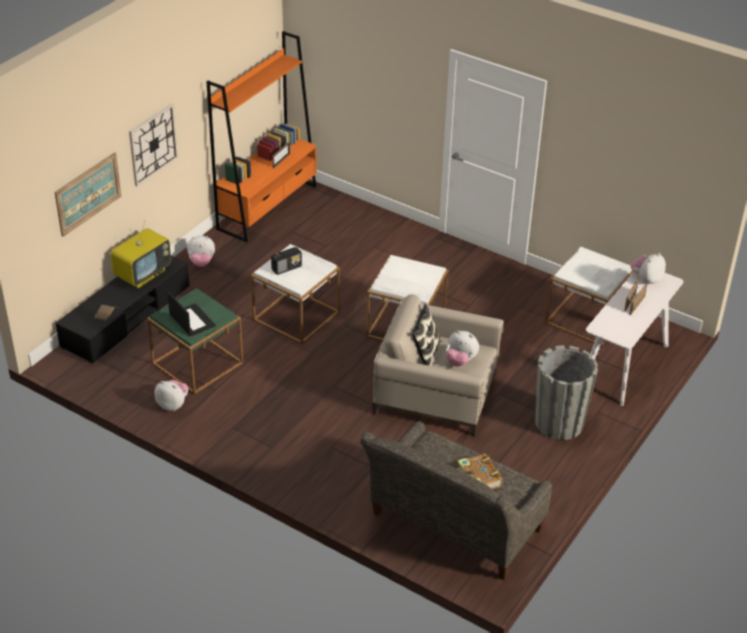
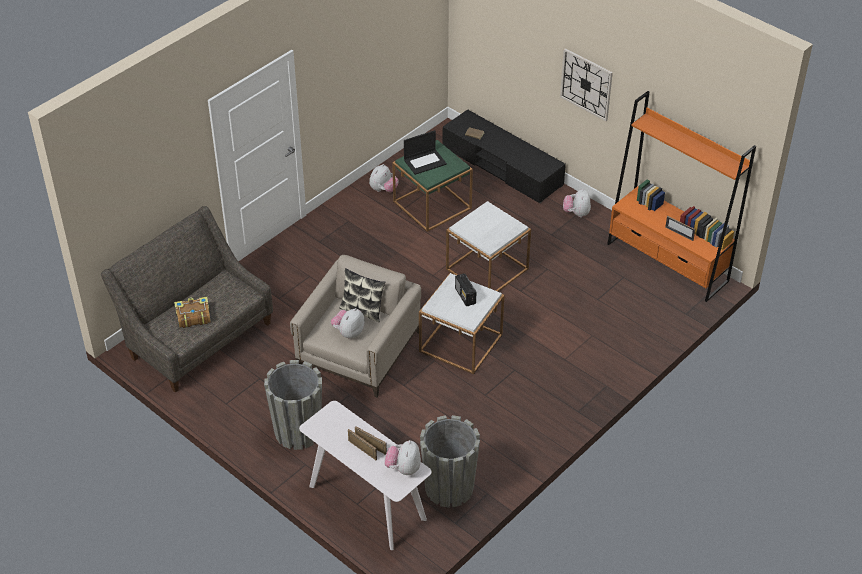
camera: 100 degrees right, 5 degrees up
(88, 193) = (517, 53): picture -> none
(143, 274) = (526, 156): television -> none
(287, 268) = (490, 221): radio -> radio (465, 296)
(586, 318) = (449, 488): white side table -> grey planter
(646, 279) = (403, 468): plush toy -> plush toy turned 135 degrees counterclockwise

